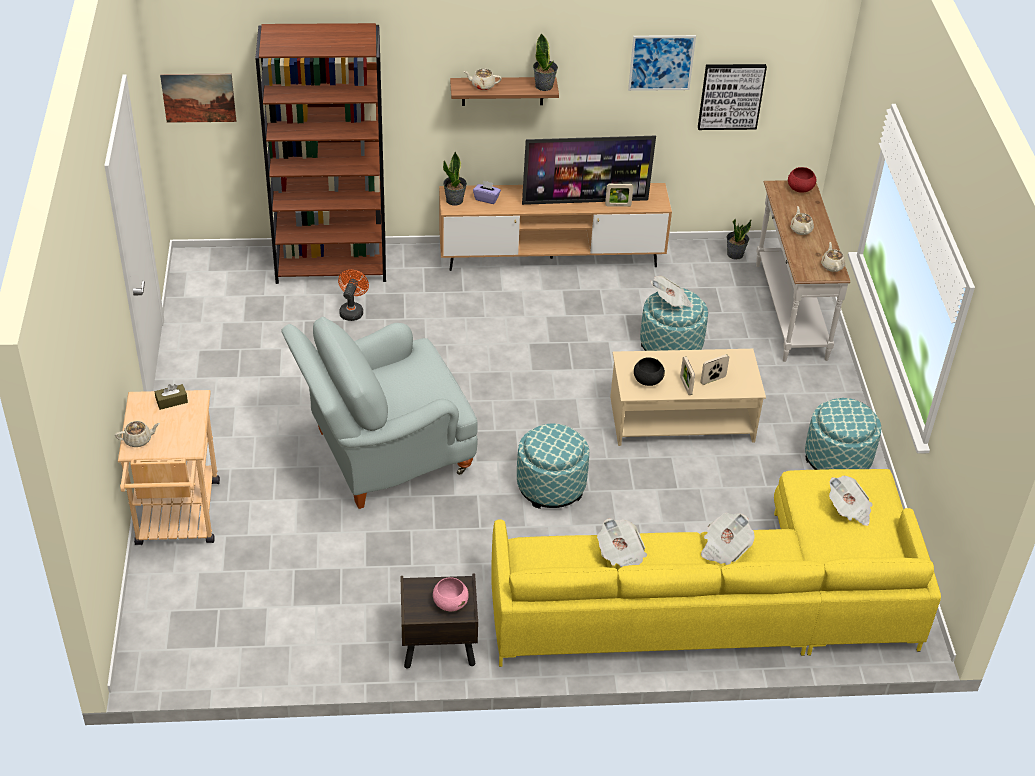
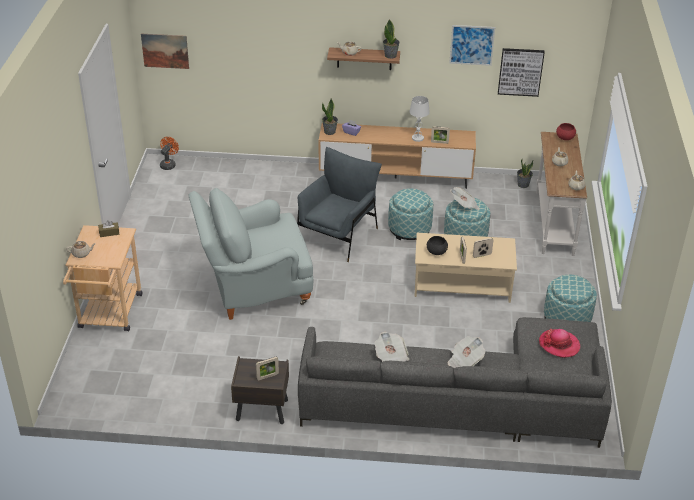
camera: 10 degrees right, 5 degrees down
(332, 265) = (248, 171): brown bookcase -> none
(352, 310) = (254, 199): orange fan -> orange fan (169, 164)
(450, 603) = (267, 376): pink bowl -> picture frame
(487, 358) = (337, 235): none -> grey armchair
(551, 486) = (362, 317): ottoman -> ottoman (409, 229)
(585, 201) = (417, 138): television -> white table lamp
(725, 600) = (466, 400): yellow sofa -> grey sofa
(849, 510) = (559, 345): newspaper -> hat

